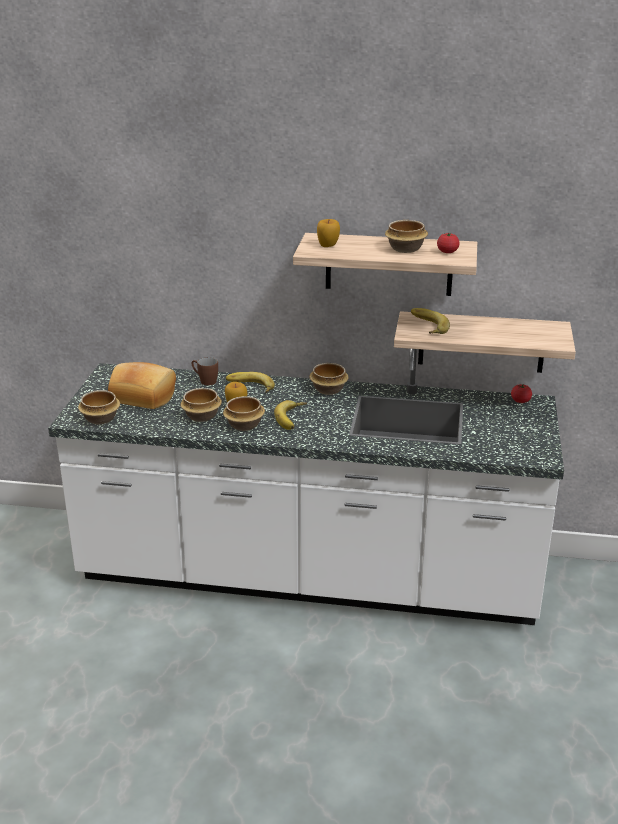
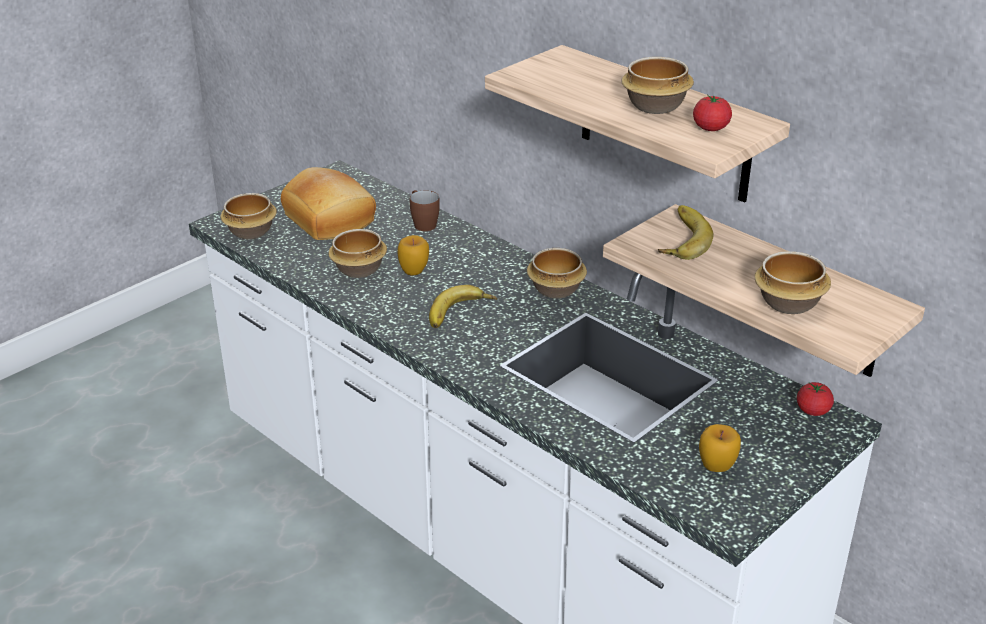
camera: 35 degrees right, 5 degrees up
(245, 425) = (391, 301): bowl -> bowl (790, 304)
(249, 387) = (464, 249): banana -> none
(328, 246) = (555, 72): apple -> apple (716, 467)

